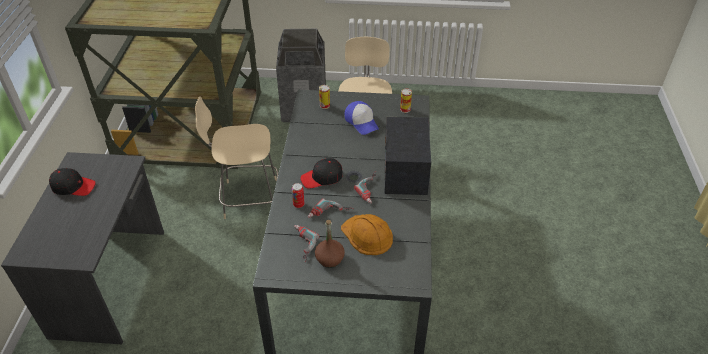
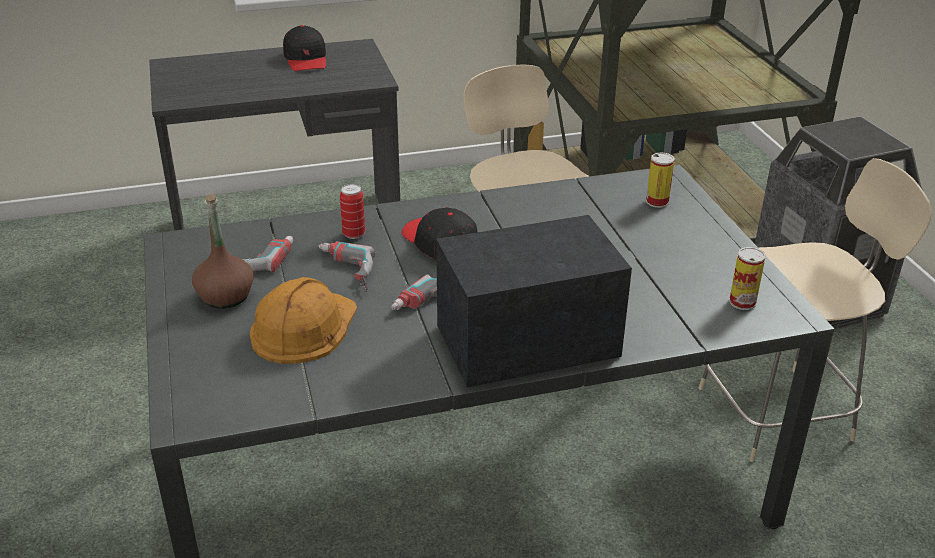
camera: 70 degrees right, 10 degrees down
(361, 122) = (645, 253): cap -> none

